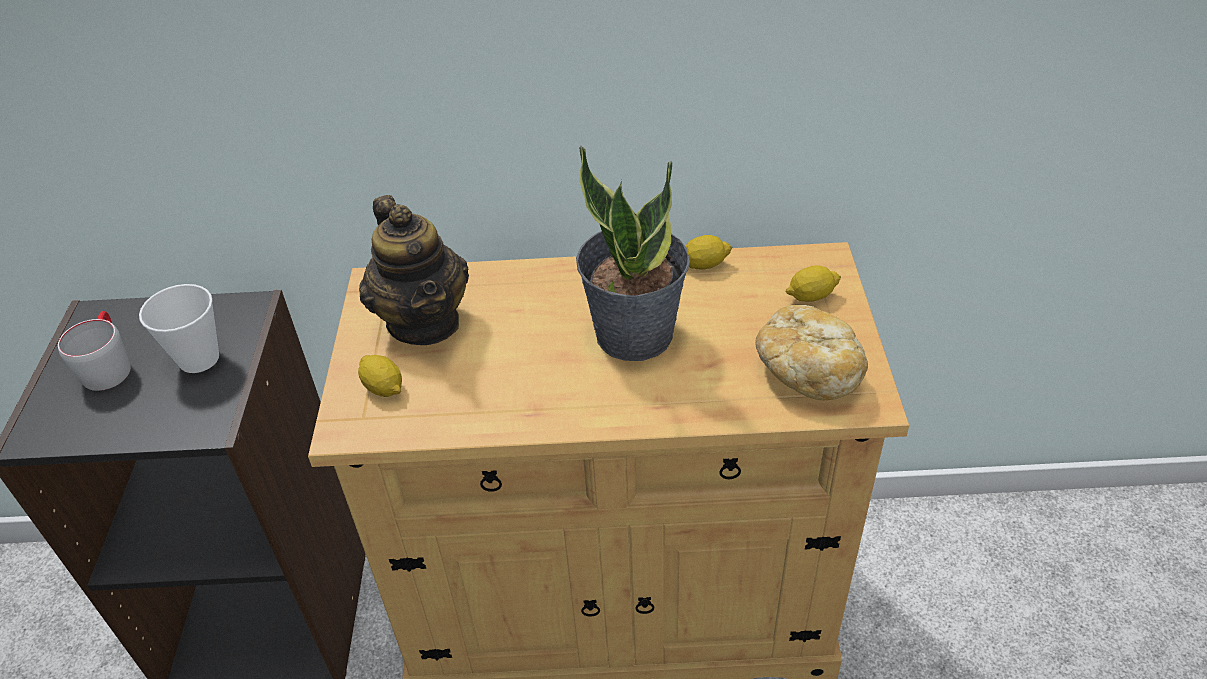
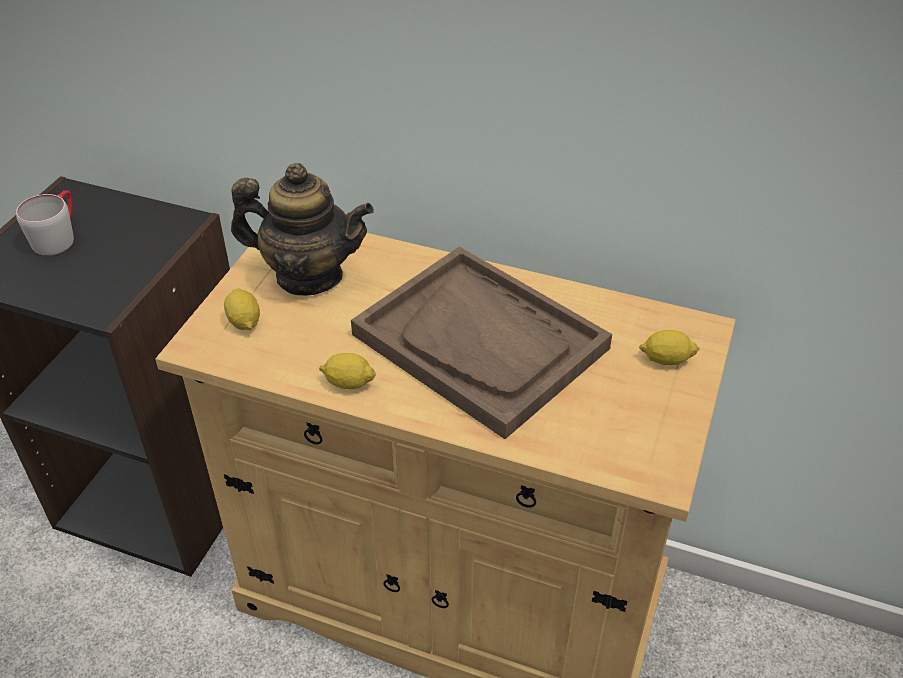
camera: 20 degrees right, 0 degrees up
(199, 359) = (125, 252): cup -> none
(424, 322) = (309, 276): teapot -> teapot turned 75 degrees counterclockwise
(634, 333) = (481, 342): potted plant -> brown tray
(704, 265) = (582, 299): lemon -> lemon (348, 383)
(808, 370) = (620, 428): bread -> none

